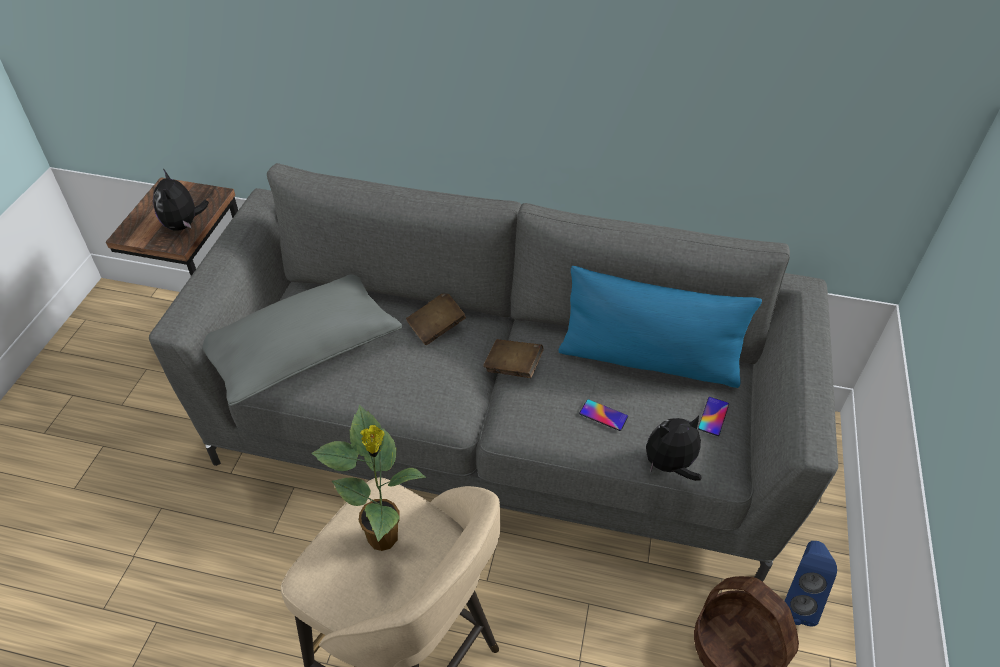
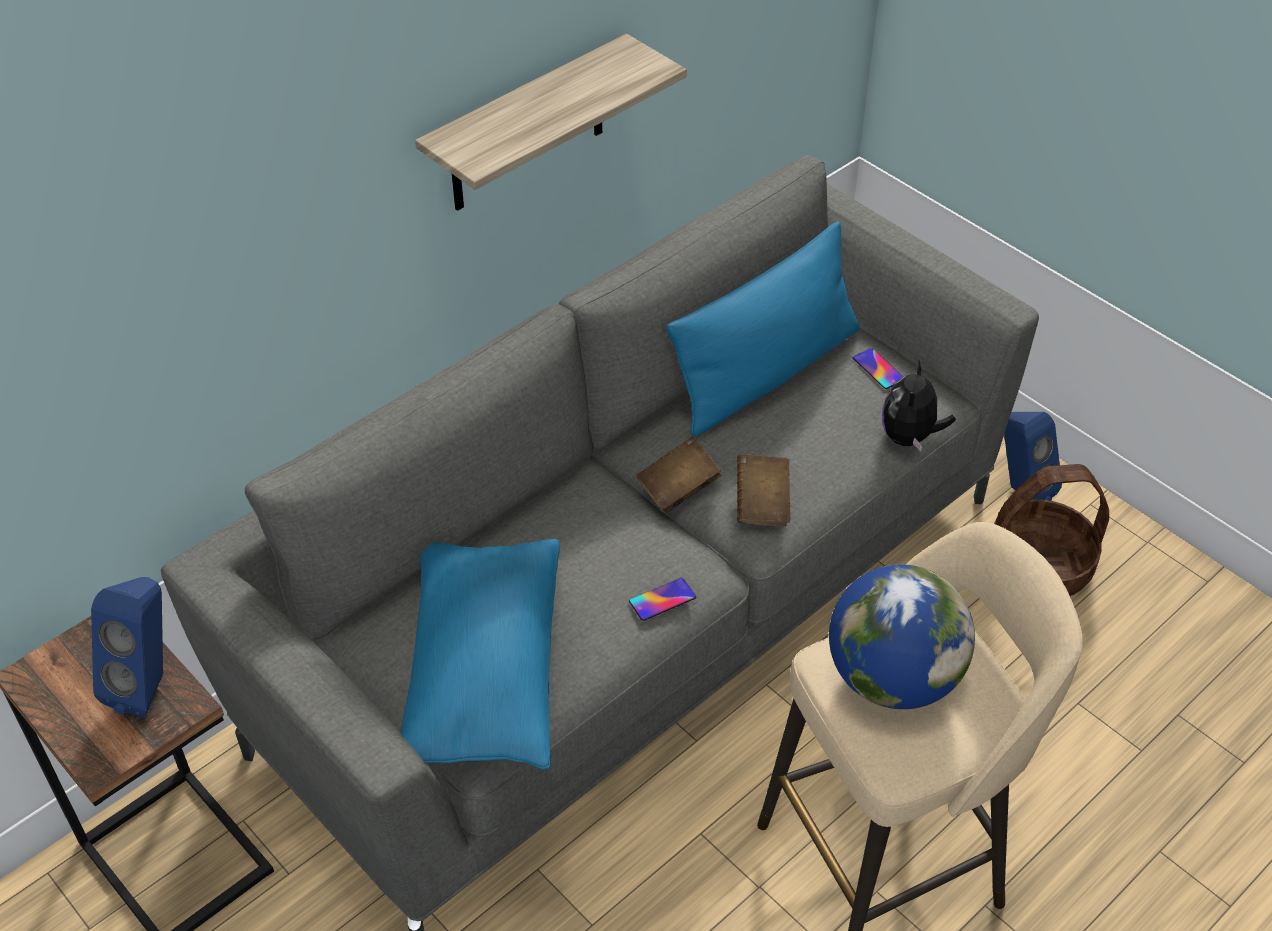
camera: 55 degrees left, 0 degrees up
(184, 225) = (149, 684): plush toy -> blue speaker
(303, 351) = (483, 672): grey pillow -> blue pillow
(384, 538) = (892, 678): potted plant -> globe
(436, 327) = (560, 523): brown book -> brown book (762, 503)
(560, 78) = (527, 127): none -> shelf
(603, 415) = (812, 449): phone -> phone (662, 599)

